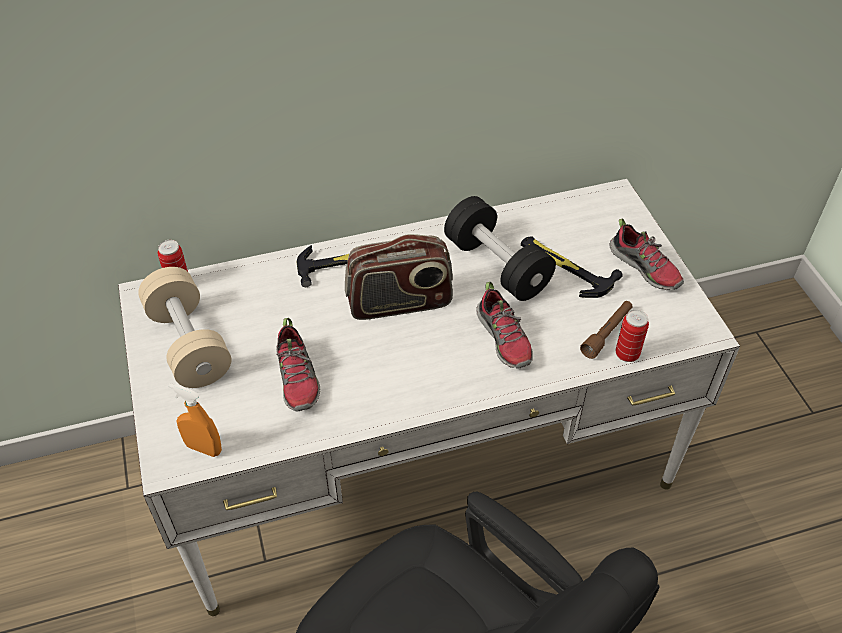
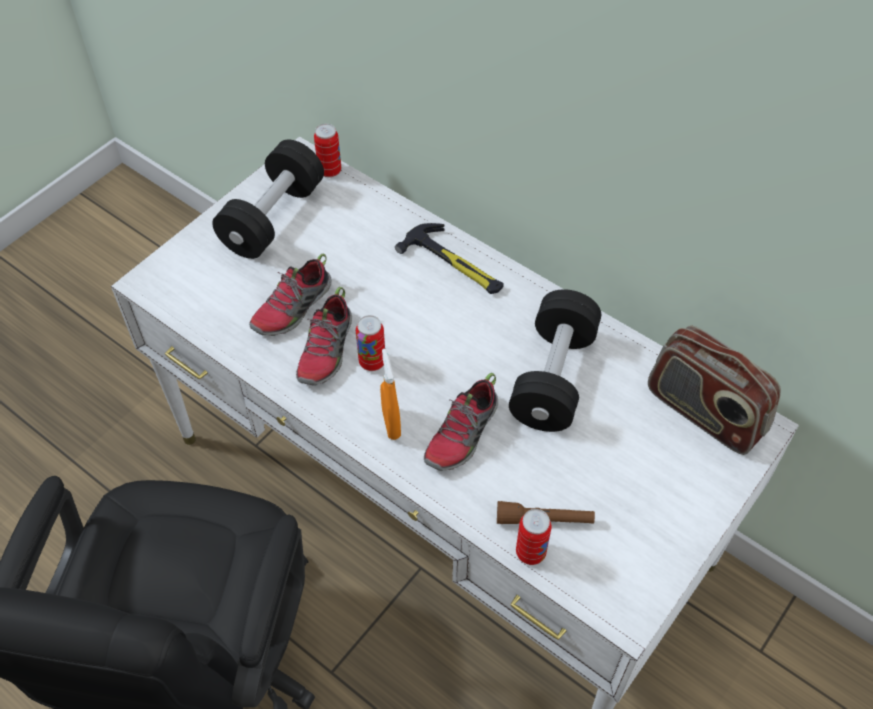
camera: 55 degrees right, 5 degrees up
(189, 344) = (273, 218): beige dumbbell -> black dumbbell
(203, 448) = (178, 293): orange spray bottle -> orange spray bottle (391, 424)
(395, 356) = (372, 362): none -> can
(399, 303) = (437, 329): radio -> radio (704, 413)
(565, 267) = (604, 436): hammer -> none
(645, 268) = (672, 510): shoe -> shoe (326, 350)

